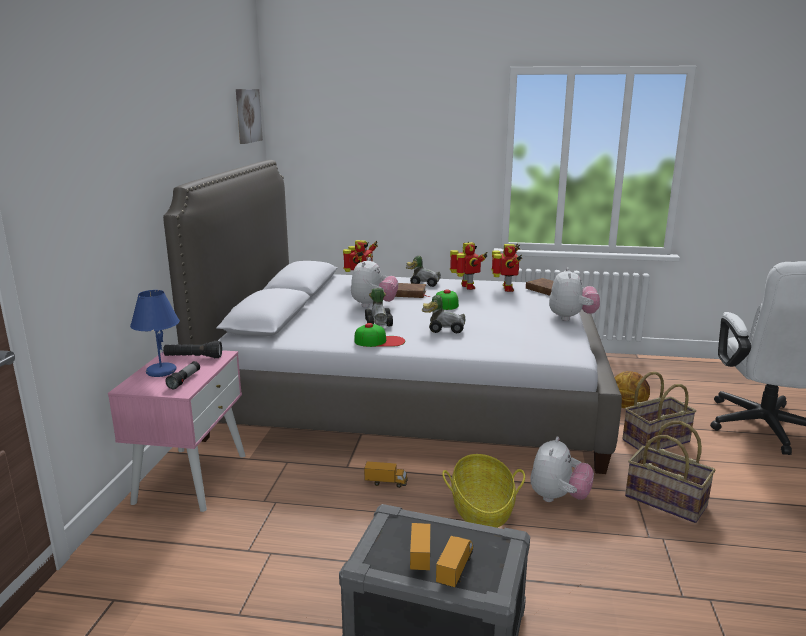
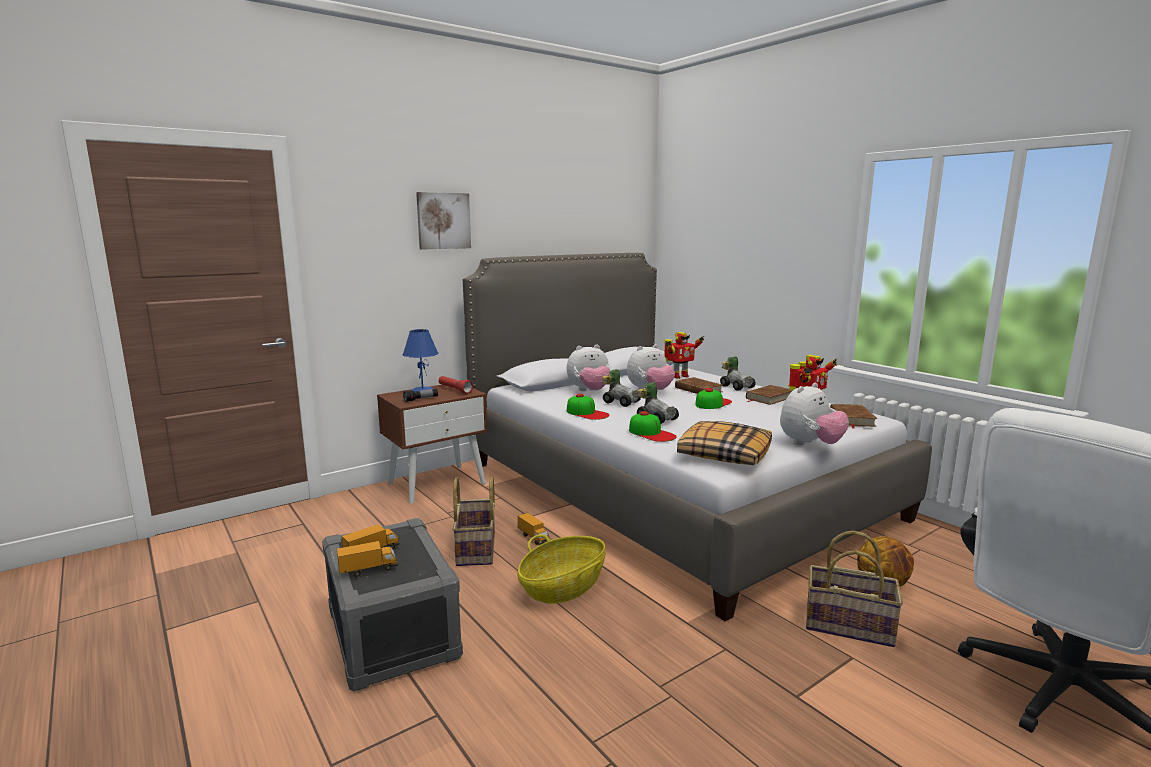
camera: 45 degrees right, 5 degrees down
(191, 477) = (437, 483): pink nightstand -> brown nightstand
(193, 358) = (454, 390): black flashlight -> red flashlight
(247, 115) = (622, 213): picture -> picture (443, 221)
(379, 322) = (620, 402): toy car -> toy car turned 90 degrees counterclockwise
(467, 287) = (769, 398): toy robot -> brown book
(471, 343) = (651, 433): none -> cap
(549, 343) = (723, 454): none -> pillow
(558, 498) = (640, 613): plush toy -> plush toy (589, 391)
(666, 500) = (743, 674): basket -> basket (477, 549)

